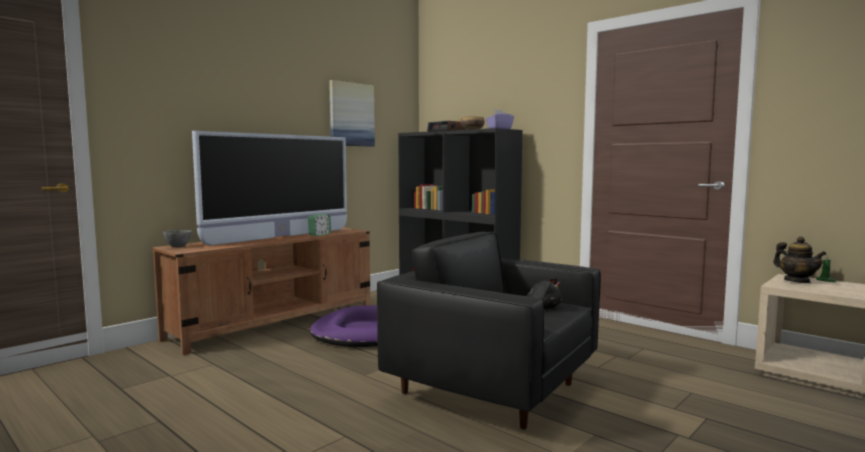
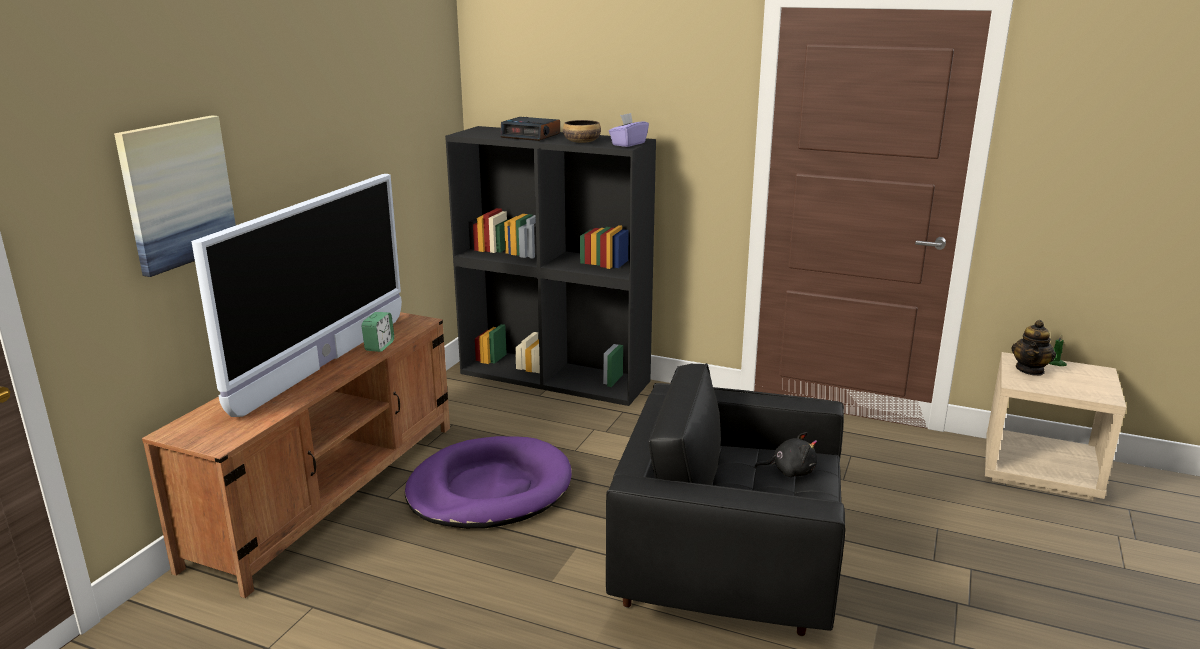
camera: 20 degrees left, 15 degrees up
(178, 246) = (188, 430): grey bowl -> none
(351, 114) = (377, 120): picture -> picture (177, 193)
(797, 281) = (1030, 370): teapot -> teapot turned 75 degrees clockwise

